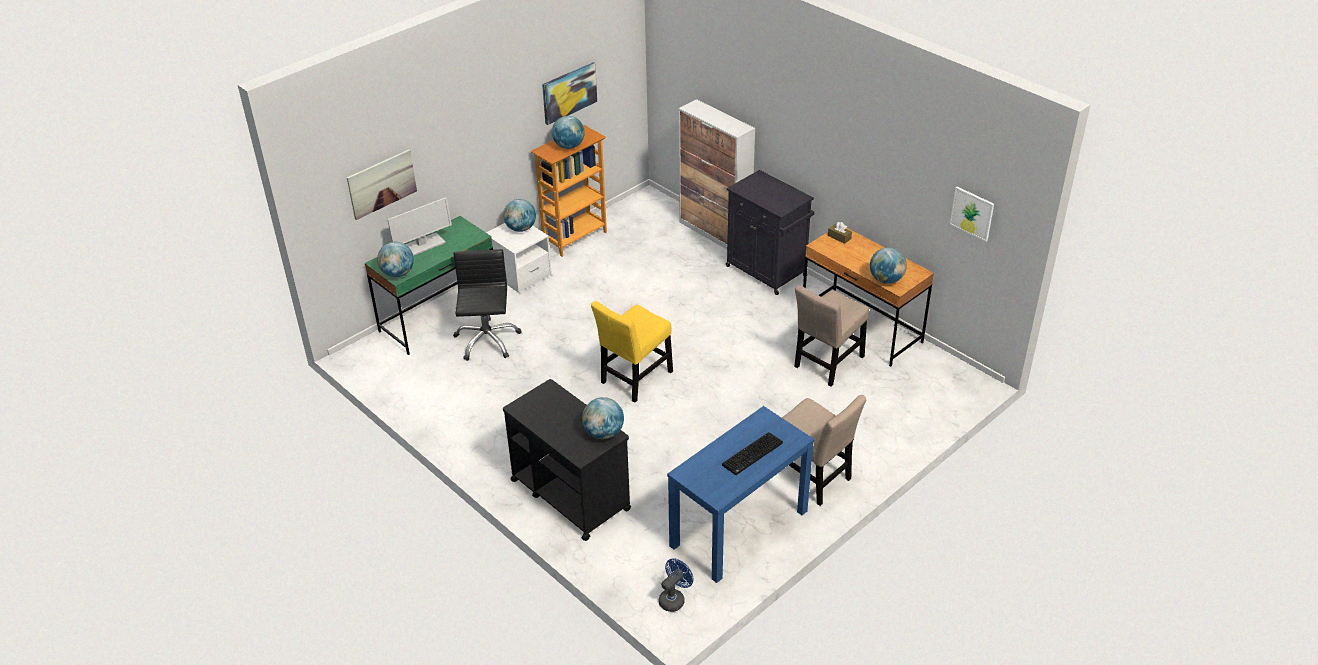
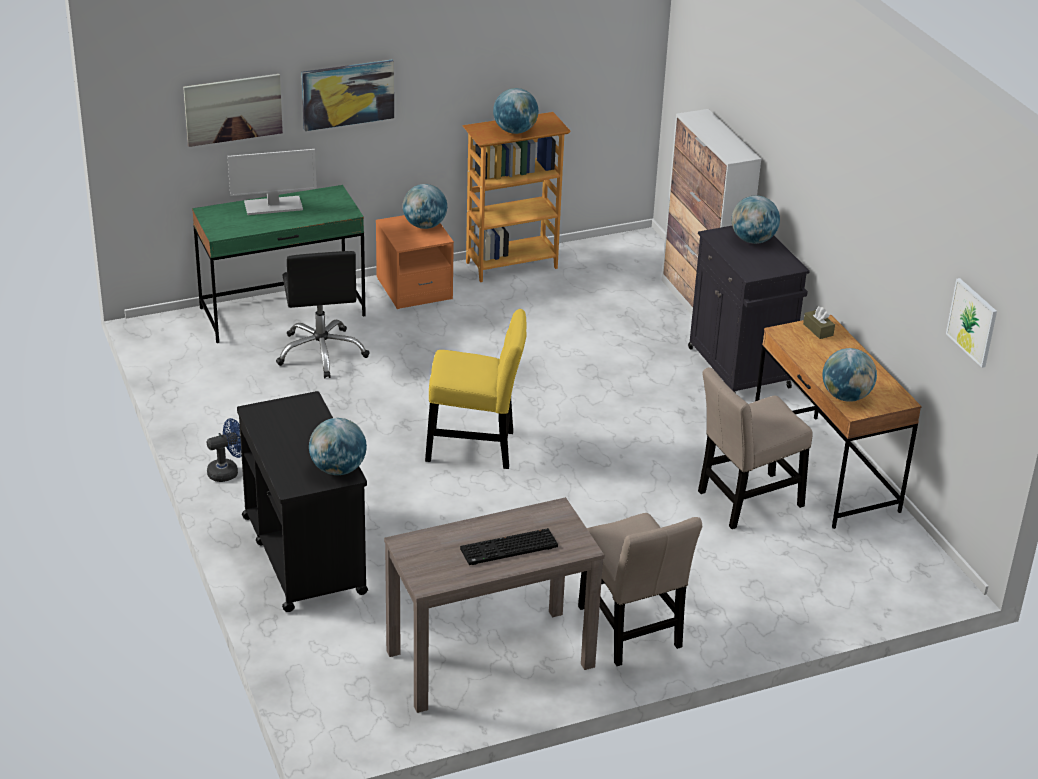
camera: 20 degrees right, 5 degrees down
(398, 273) = (222, 229): globe -> globe (753, 240)
(487, 340) = (321, 352): black office chair -> black office chair turned 150 degrees clockwise
(520, 274) = (414, 289): white nightstand -> orange nightstand
(569, 92) = (535, 60): picture -> picture (347, 94)
(634, 379) = (475, 447): yellow chair -> yellow chair turned 150 degrees counterclockwise
(674, 599) = (350, 713): blue fan -> blue fan (227, 471)
(739, 529) = (489, 659): blue console table -> brown console table

